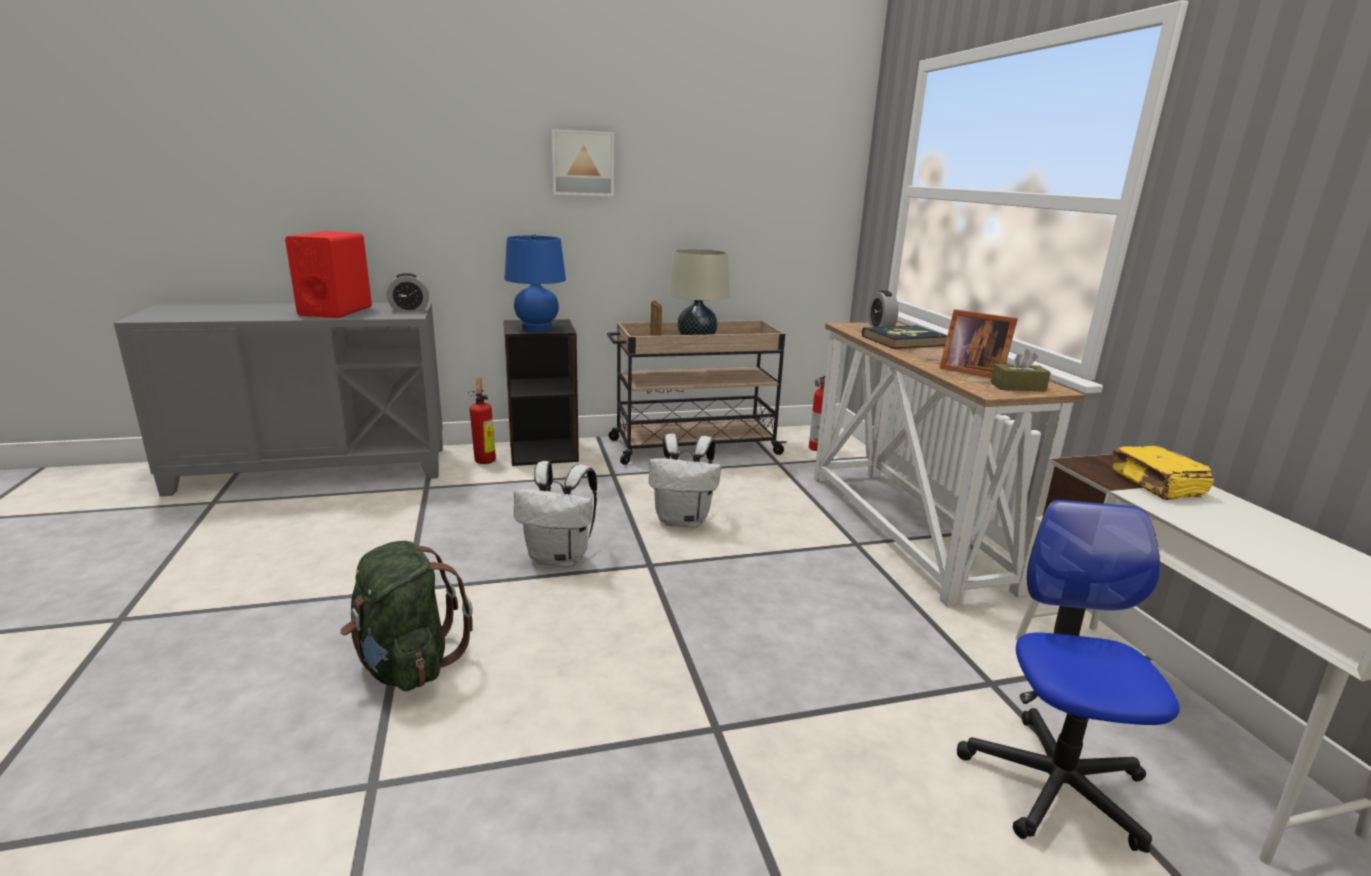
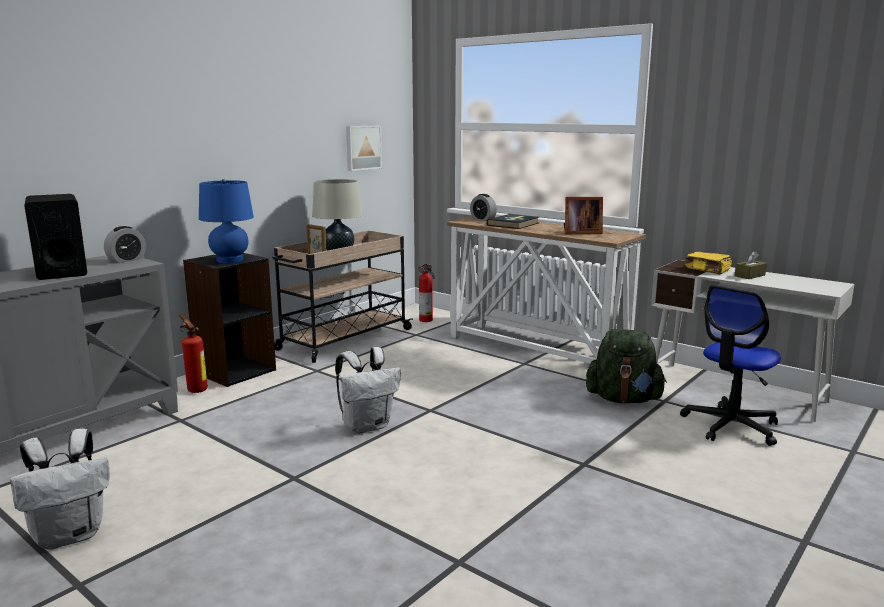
camera: 35 degrees left, 5 degrees down
(336, 311) = (61, 271): red speaker -> black speaker
(407, 664) = (372, 510): green backpack -> green backpack (623, 399)
(582, 163) = (234, 117): picture -> picture (362, 147)
(683, 520) = (410, 381): white backpack -> white backpack (71, 535)
(1018, 387) = (615, 236): brown tissue box -> brown tissue box (749, 275)
(1054, 783) = (731, 426): office chair -> office chair turned 105 degrees counterclockwise

